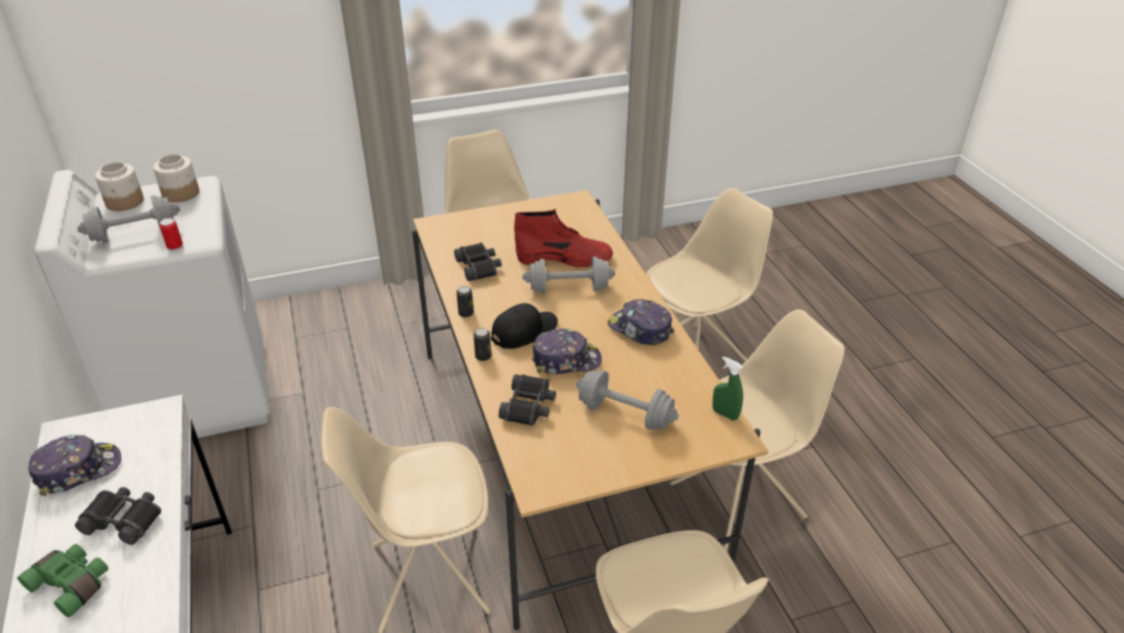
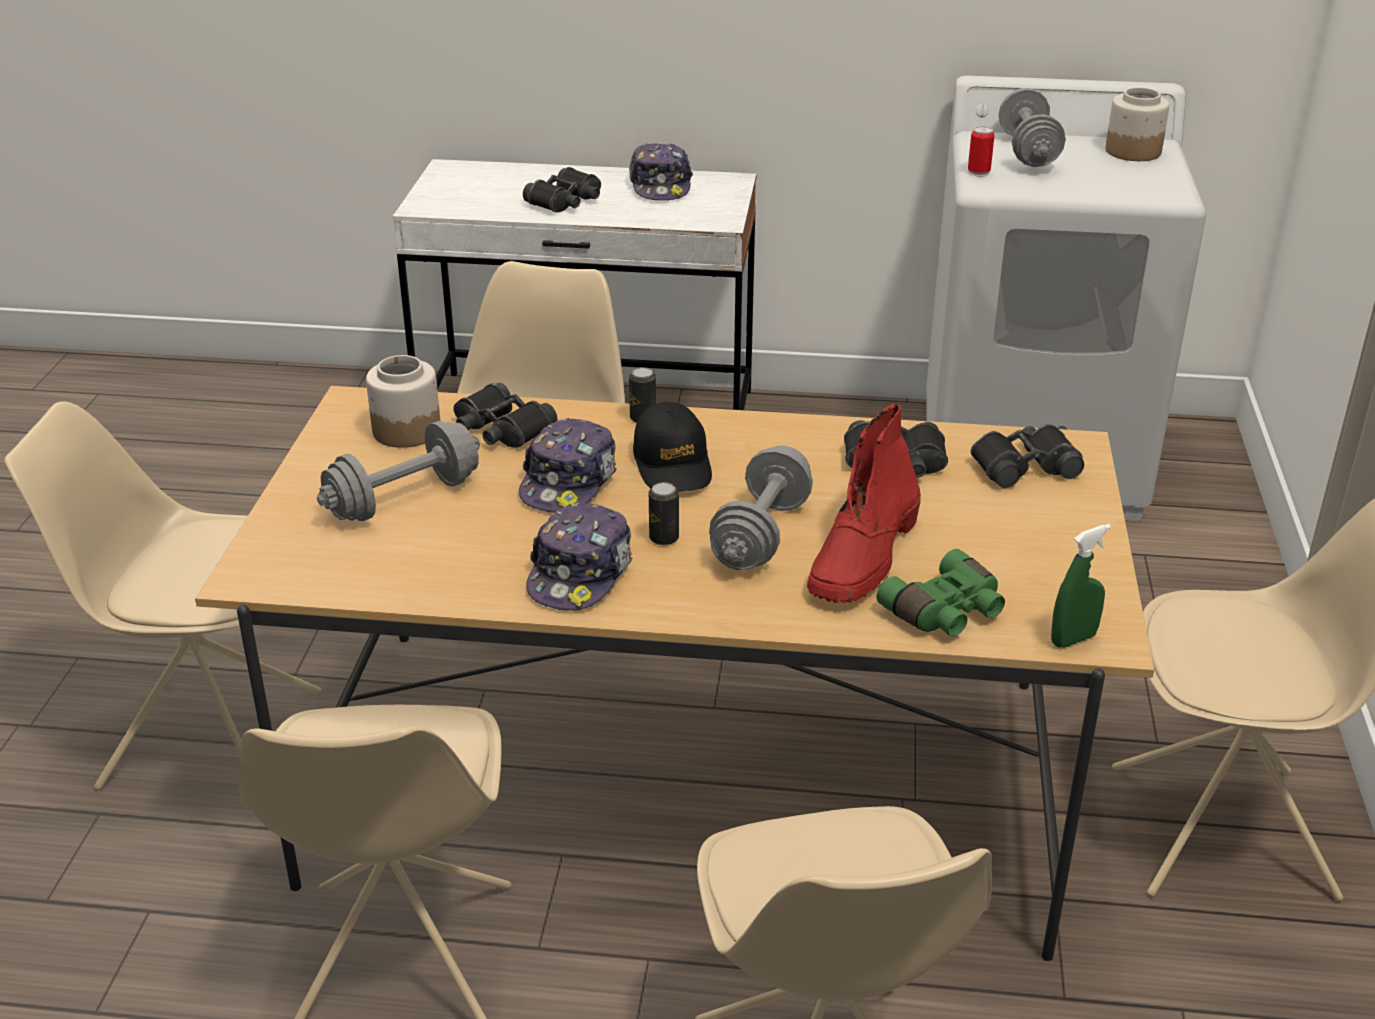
camera: 115 degrees right, 5 degrees down
(73, 584) = (509, 182): green binoculars -> green binoculars (946, 612)
(180, 194) = (1141, 182): jar -> jar (406, 430)
(460, 234) = (1023, 466): none -> black binoculars
(466, 313) = (763, 425): can -> can (664, 538)
(639, 329) = (581, 573): cap -> cap turned 135 degrees clockwise
(725, 414) = (304, 586): green spray bottle -> green spray bottle (1073, 639)

